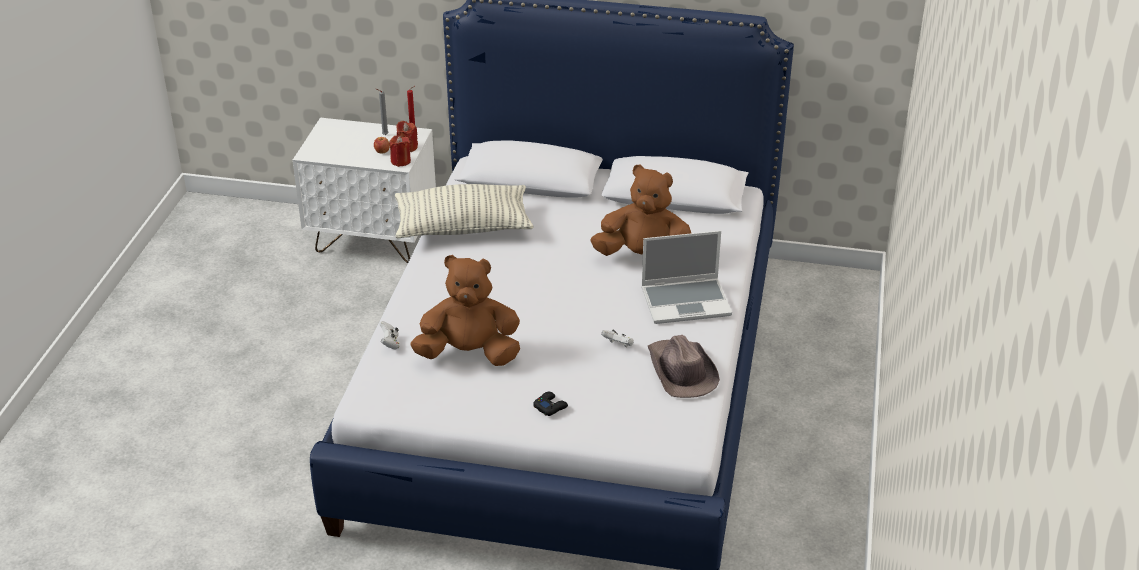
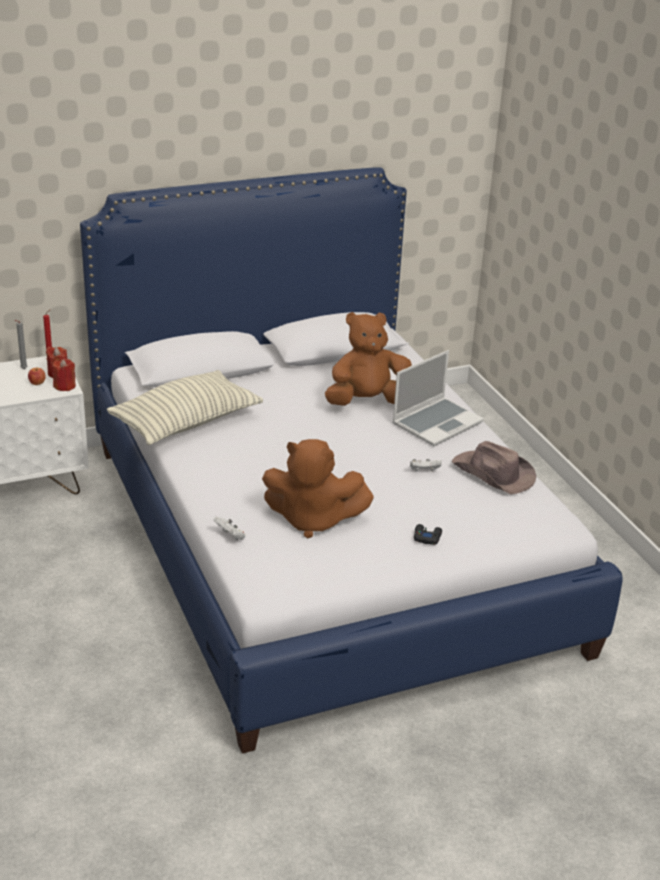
camera: 35 degrees left, 5 degrees down
(469, 354) = (312, 520): brown plush toy -> brown plush toy turned 135 degrees counterclockwise

